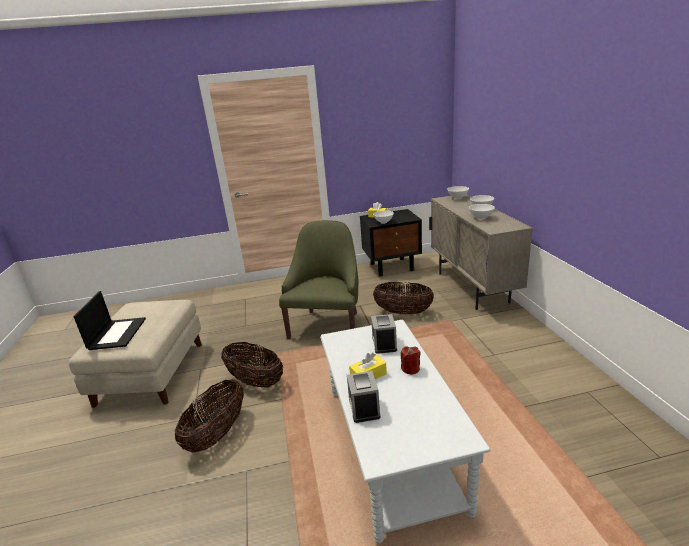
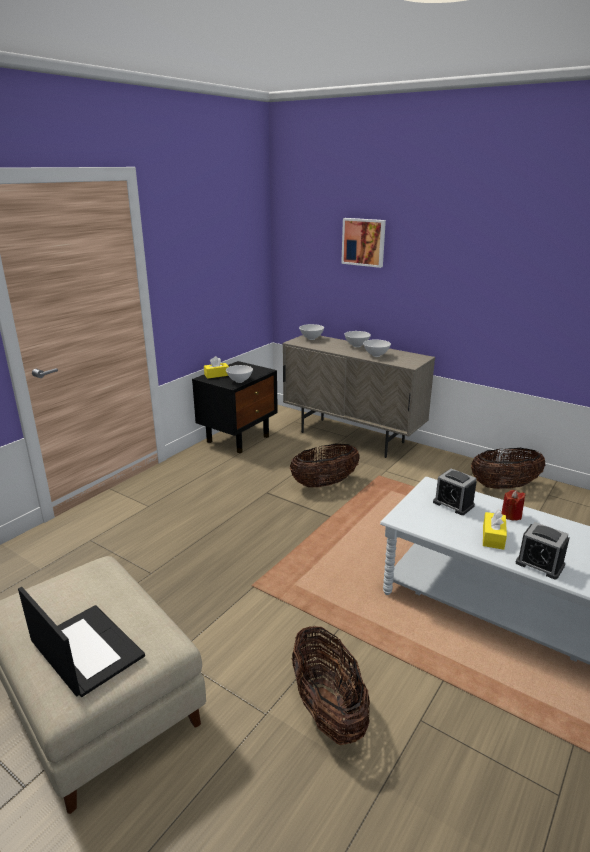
camera: 45 degrees left, 0 degrees up
(255, 381) = (277, 628): basket -> basket (504, 486)
(327, 324) = (262, 527): green armchair -> none
(498, 116) = (364, 242): none -> picture

